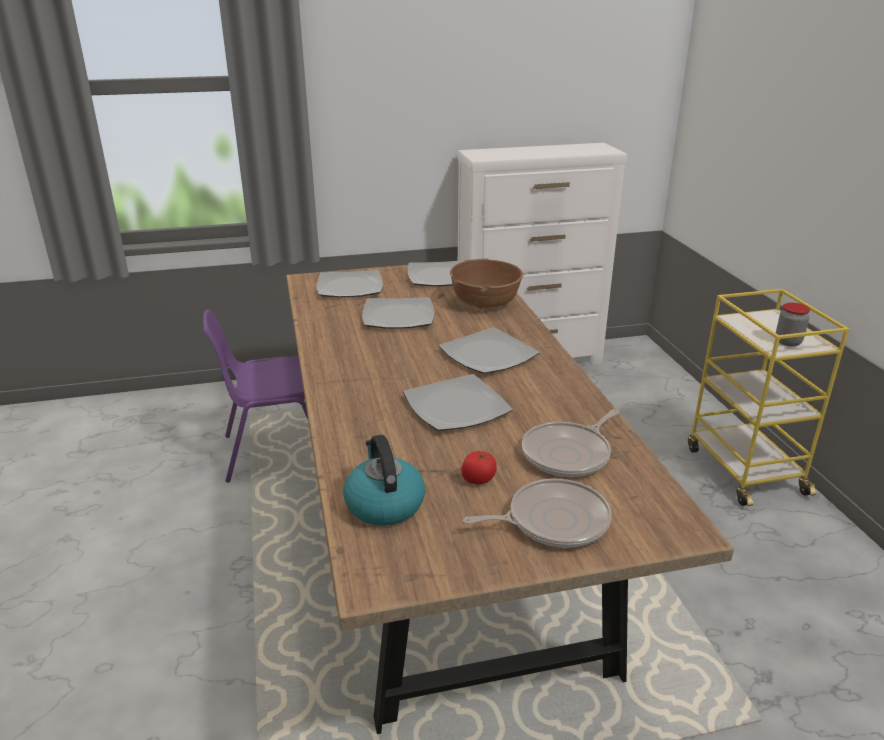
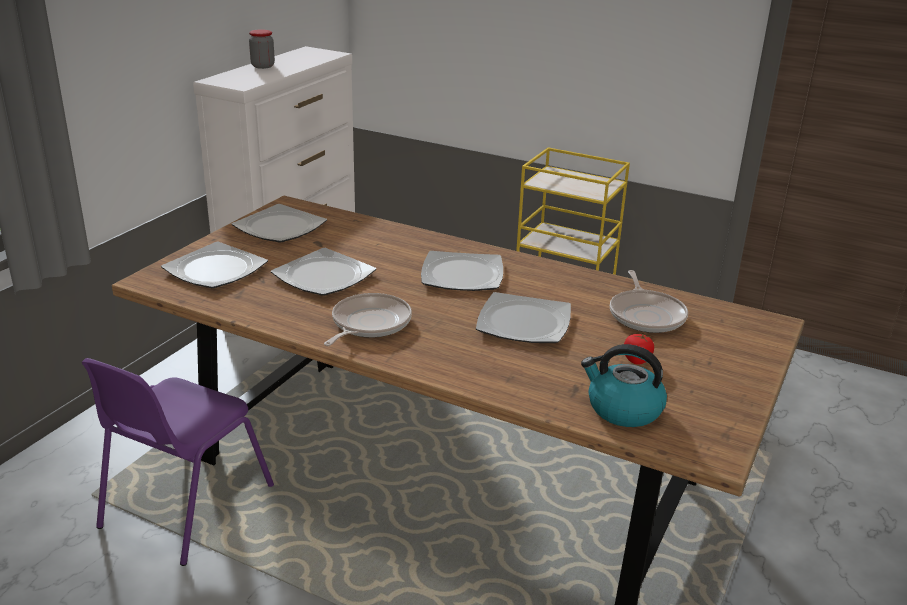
camera: 50 degrees left, 0 degrees up
(485, 303) = (370, 235): brown bowl -> none
(552, 521) = (717, 358): frying pan -> frying pan (368, 324)
(788, 342) = (594, 187): jar -> jar (263, 66)

